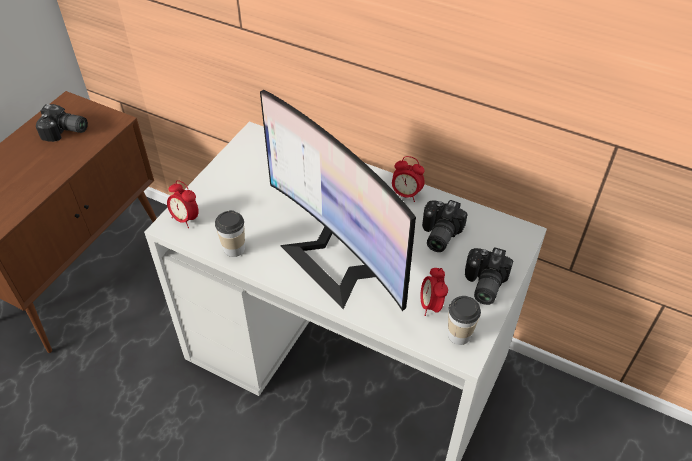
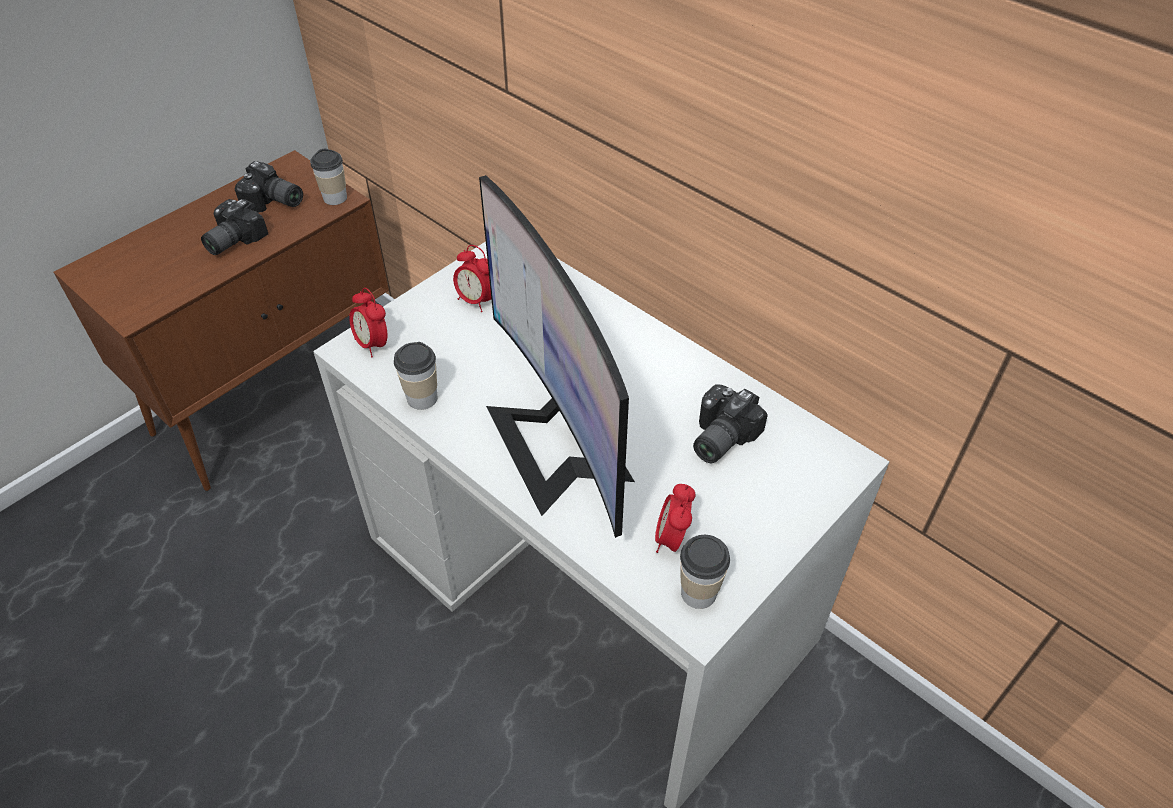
camera: 15 degrees right, 0 degrees up
(110, 121) = (335, 198): none -> cup
(406, 194) = (691, 369): alarm clock -> alarm clock (476, 301)
(482, 284) = (760, 525): camera -> camera (232, 240)

